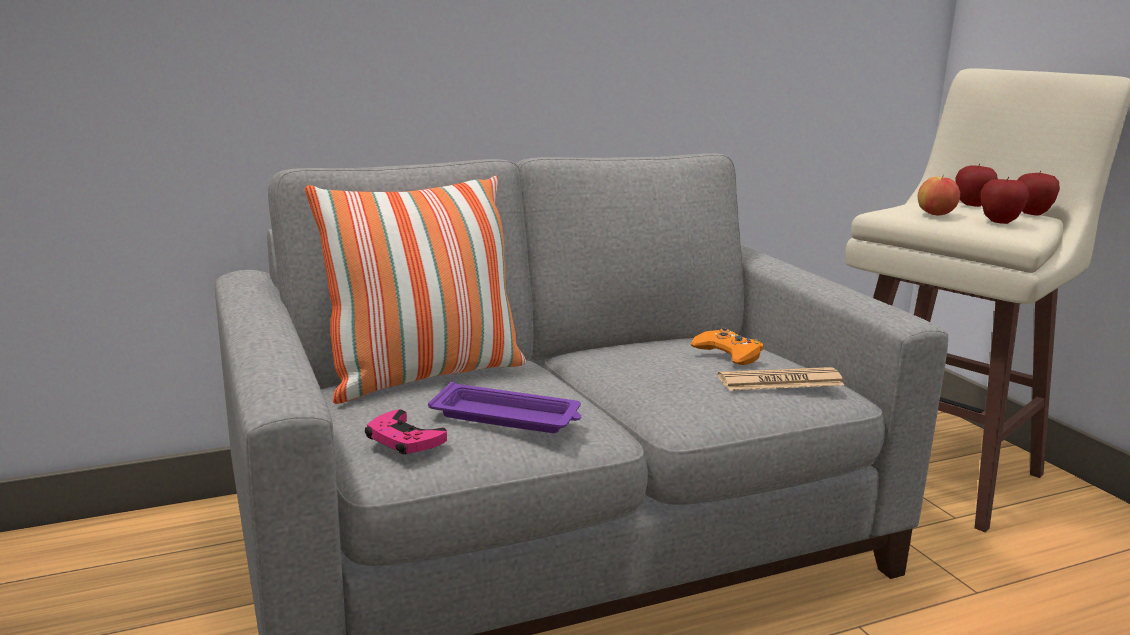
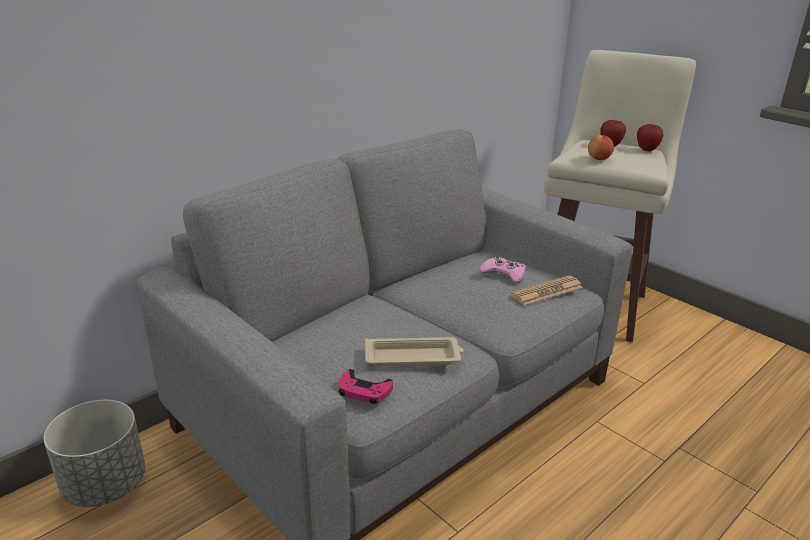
camera: 20 degrees left, 10 degrees up
(126, 544) = (105, 484): none -> grey planter
(424, 376) = (323, 328): pillow -> none
(508, 417) = (414, 357): purple tray -> beige tray
(728, 354) = (504, 274): orange game controller -> pink game controller
(999, 222) = (637, 162): apple -> none

